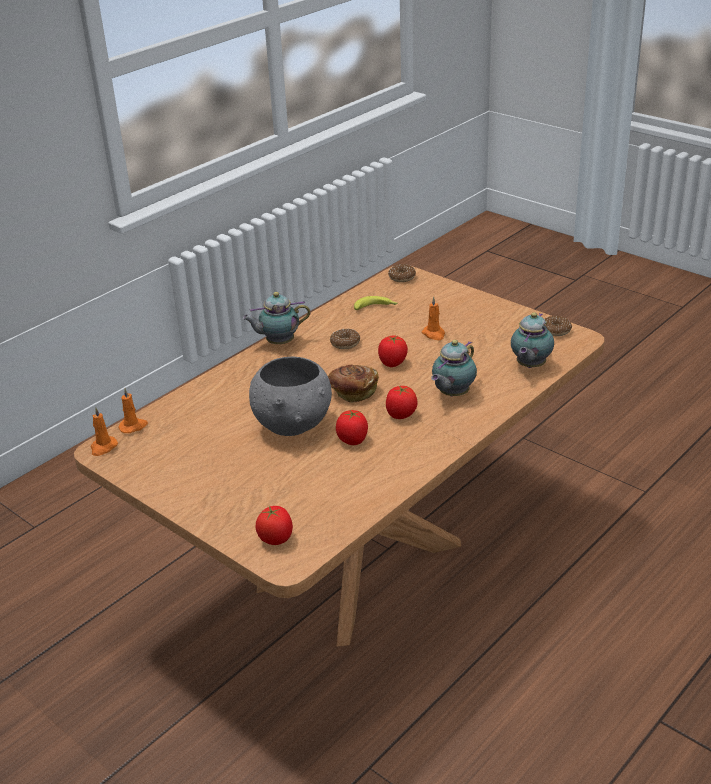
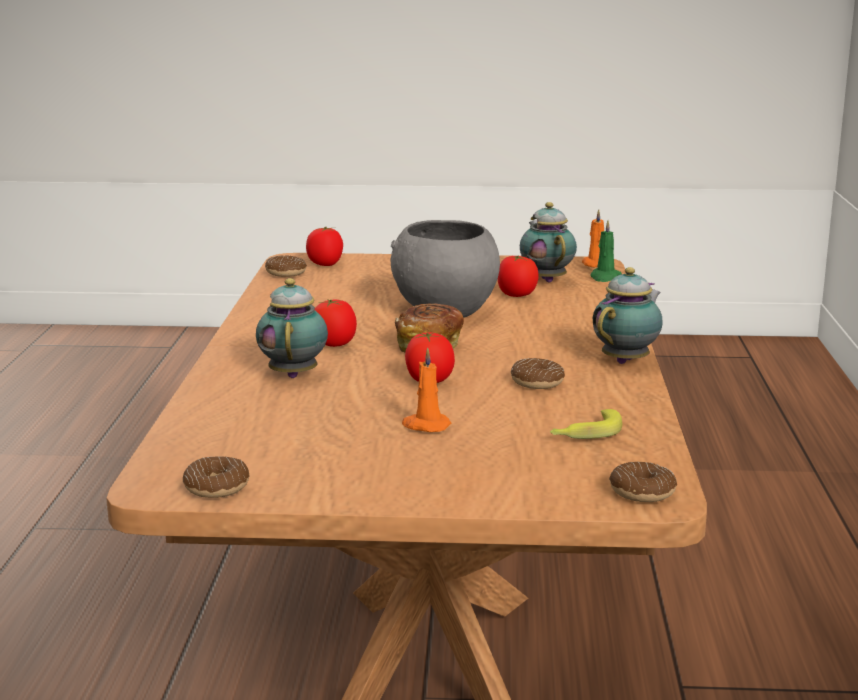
camera: 140 degrees right, 15 degrees down
(133, 426) = (604, 277): orange candle -> green candle
(323, 535) = (286, 273): none -> donut
(353, 440) = (357, 317): tomato -> tomato (516, 295)
(529, 366) = (213, 428): teapot -> teapot (546, 279)

